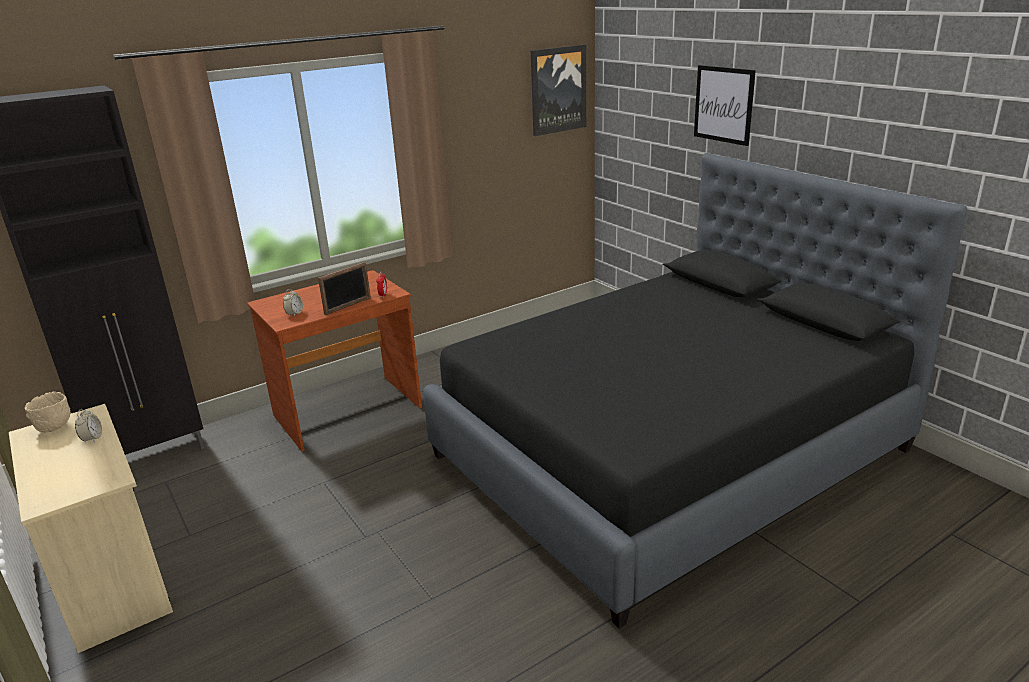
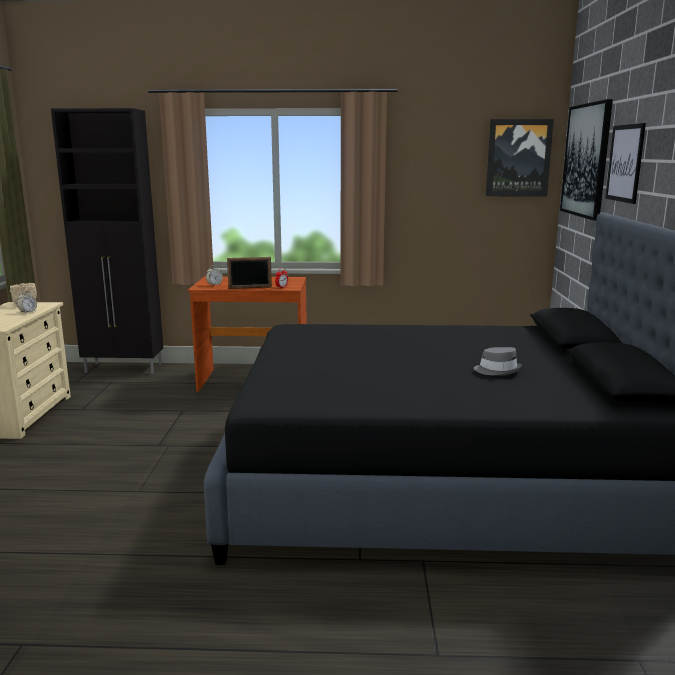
camera: 35 degrees right, 10 degrees down
(646, 93) = (586, 160): none -> picture
(732, 338) = (497, 370): none -> grey hat

